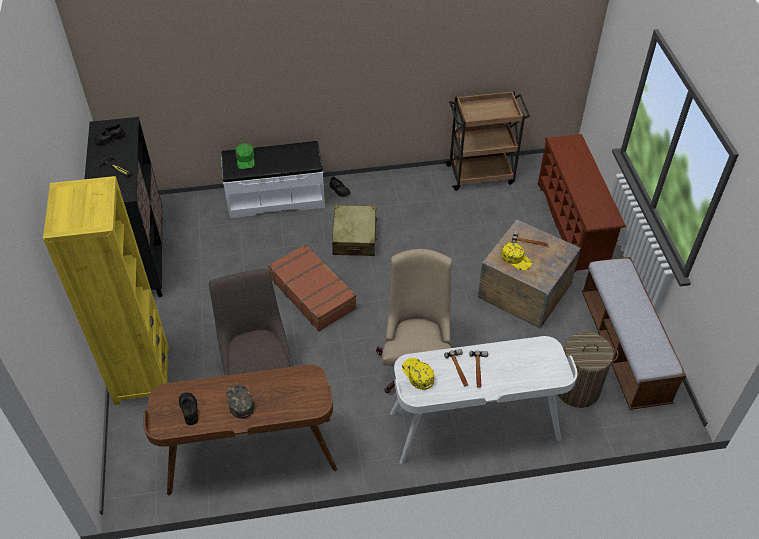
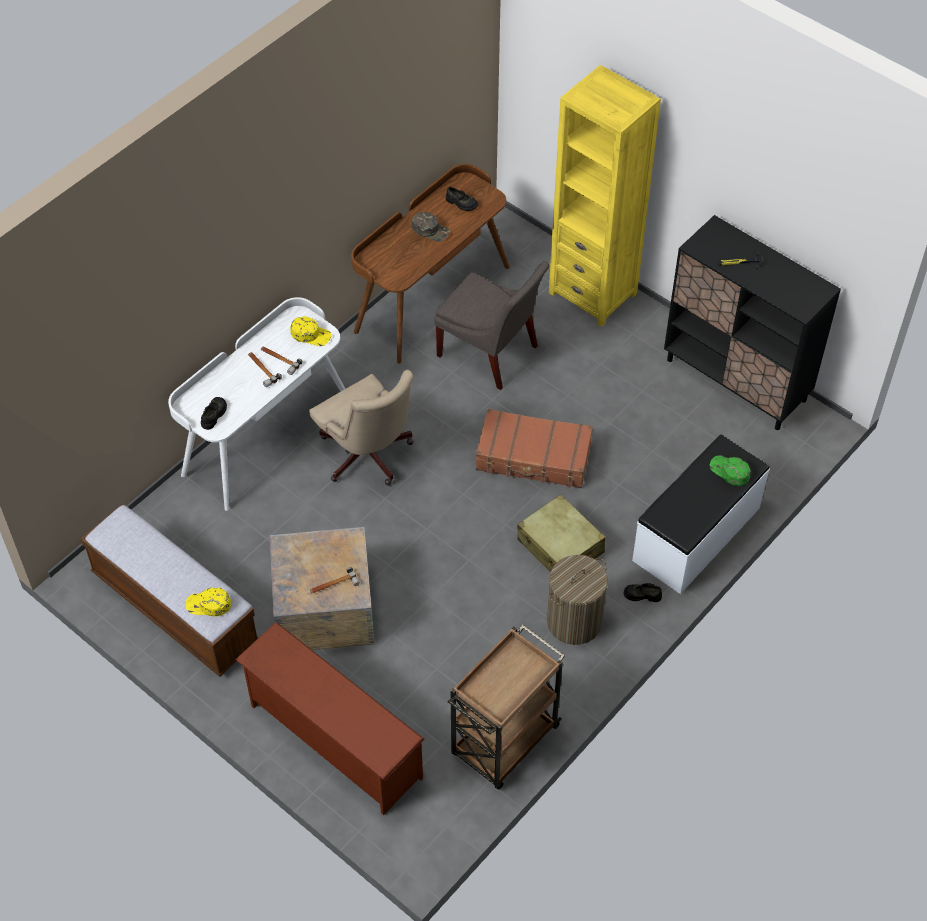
camera: 140 degrees right, 5 degrees up
(110, 138) = (794, 285): black shoe -> black shoe (214, 415)
(516, 259) = (332, 554): yellow cap -> yellow cap (208, 605)
(577, 389) = (196, 533): laundry basket -> laundry basket (574, 621)

